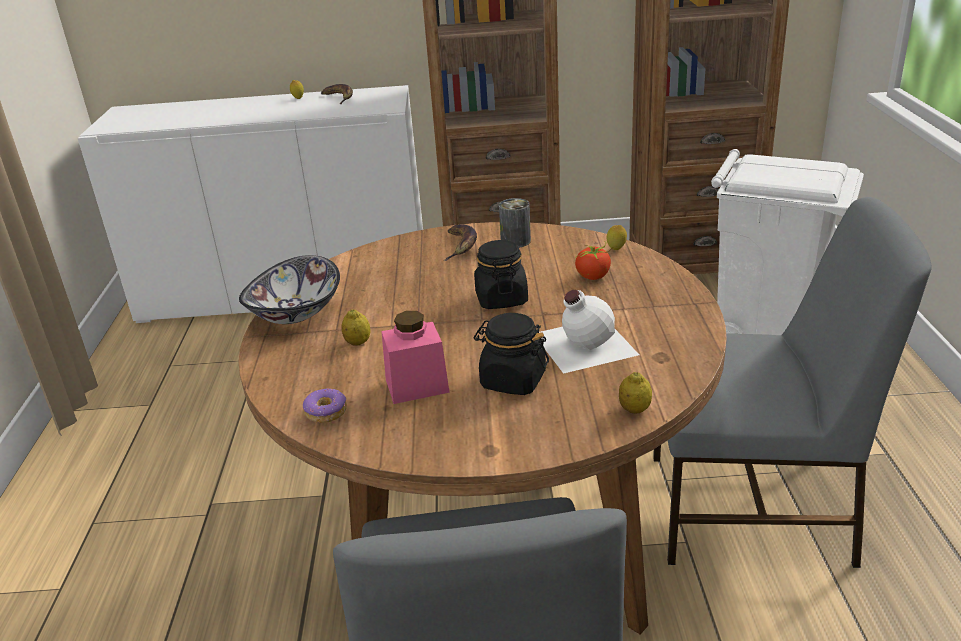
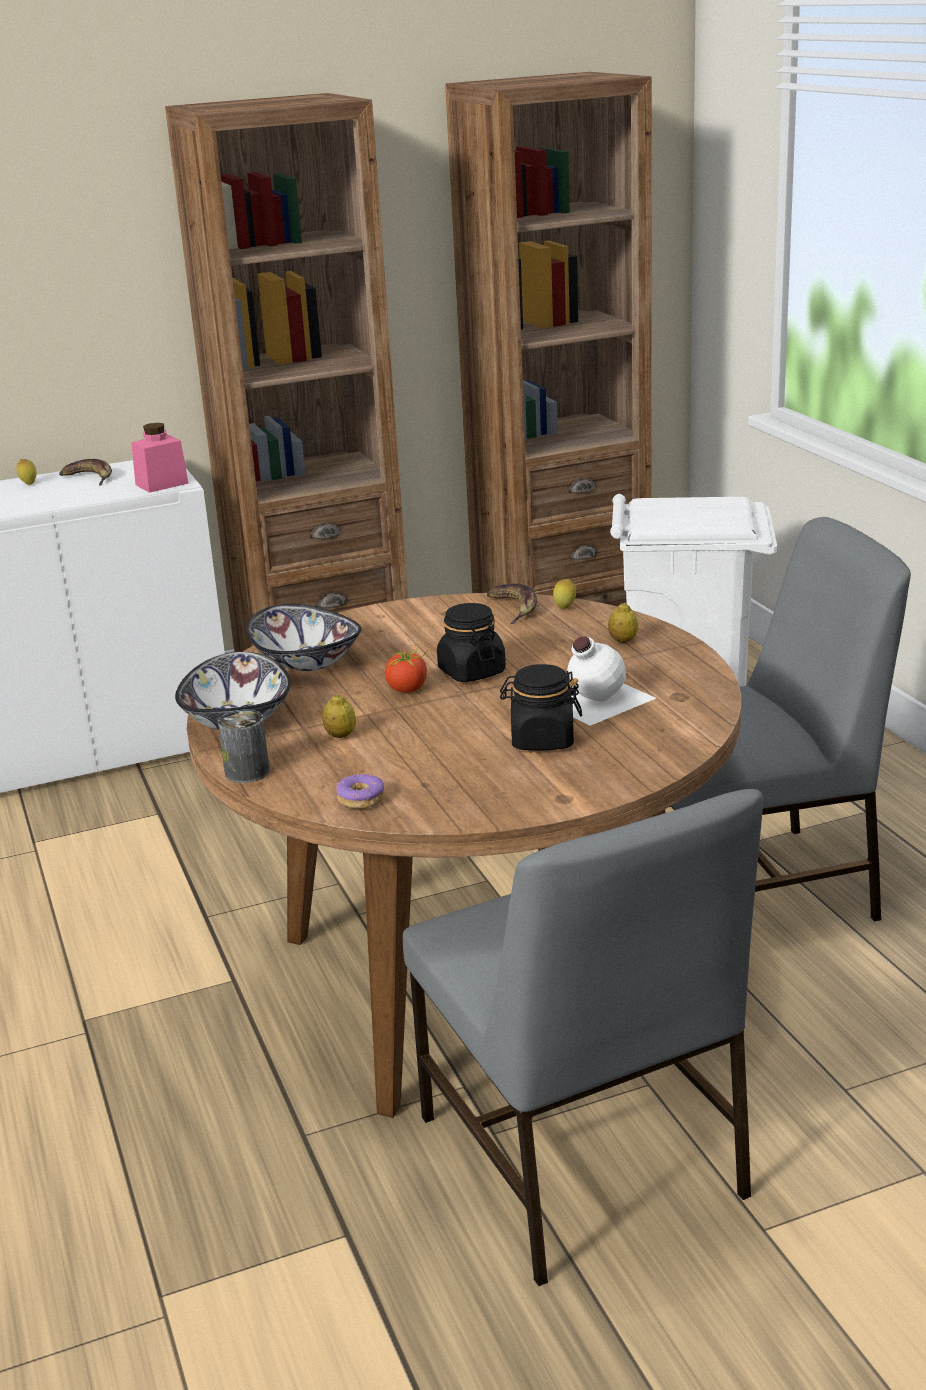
camera: 20 degrees left, 5 degrees down
(383, 268) = (306, 663): none -> bowl
(417, 386) = (442, 761): pink jar -> pink jar (162, 484)
(460, 246) = (380, 628): banana -> banana (514, 608)
(515, 241) = (443, 615): can -> can (247, 772)
(593, 276) = (557, 637): tomato -> tomato (407, 689)
(634, 409) = (683, 742): lemon -> lemon (623, 641)

